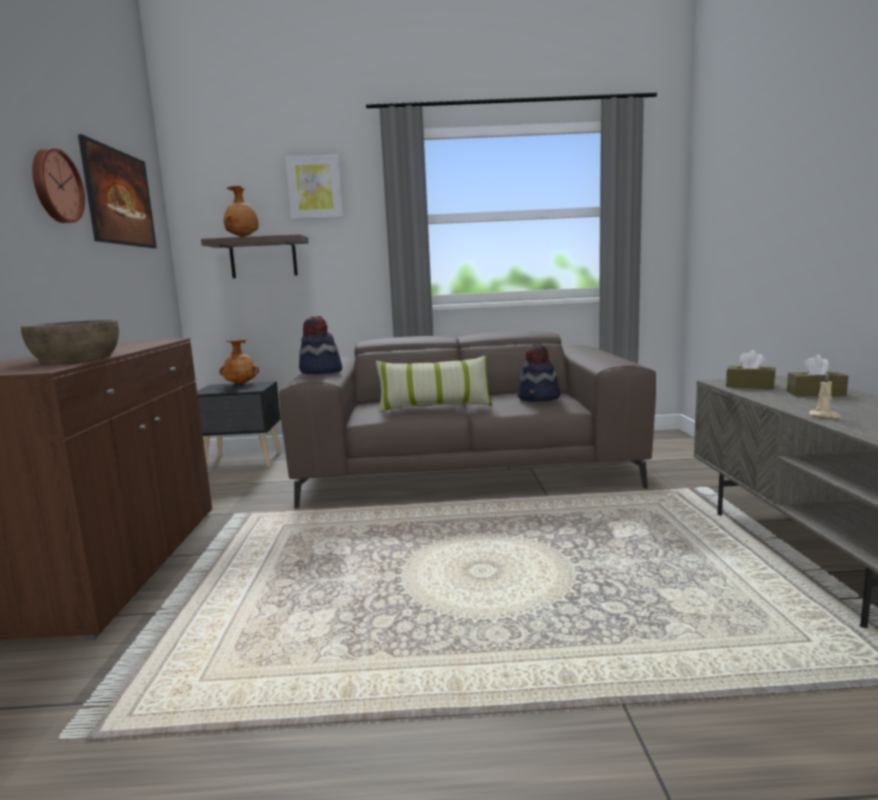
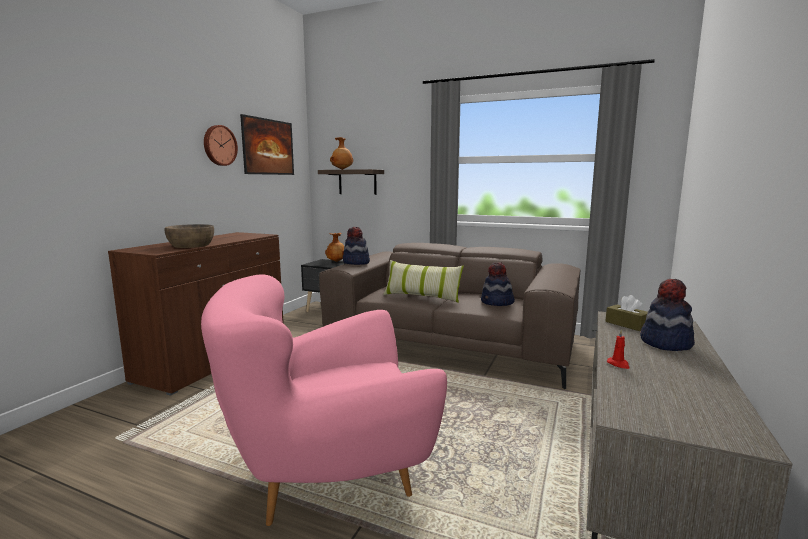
camera: 25 degrees right, 0 degrees up
(315, 187) = (390, 137): picture -> none
(504, 660) = (328, 474): none -> pink armchair
(815, 393) = (665, 342): brown tissue box -> hat
(824, 416) = (618, 364): beige candle -> red candle

